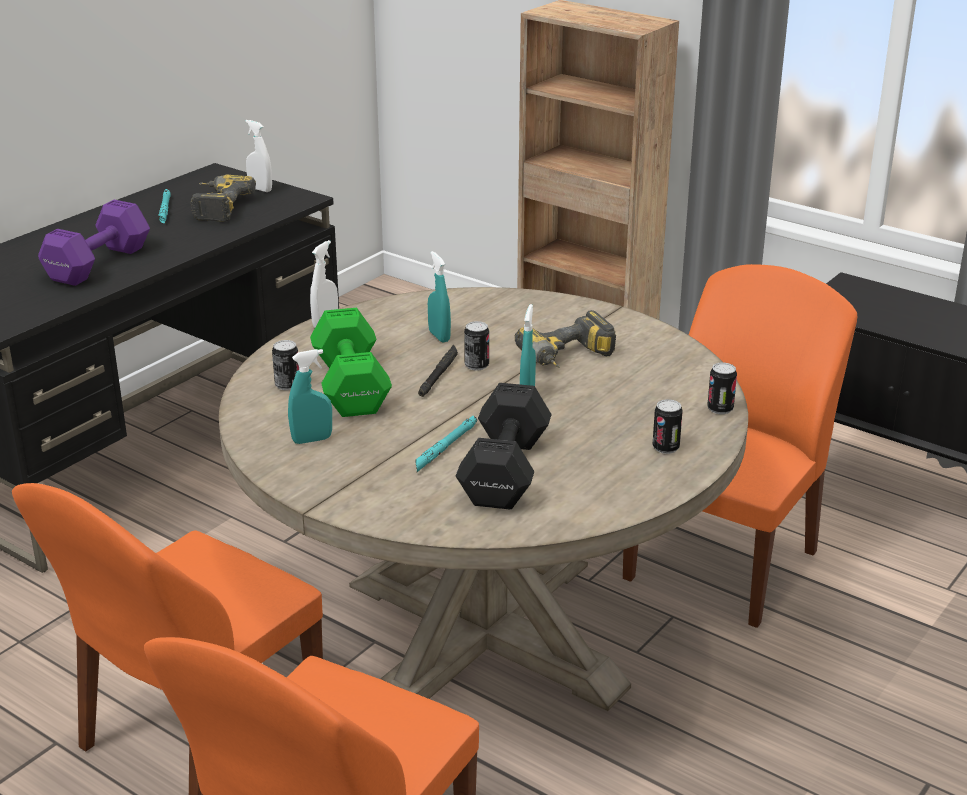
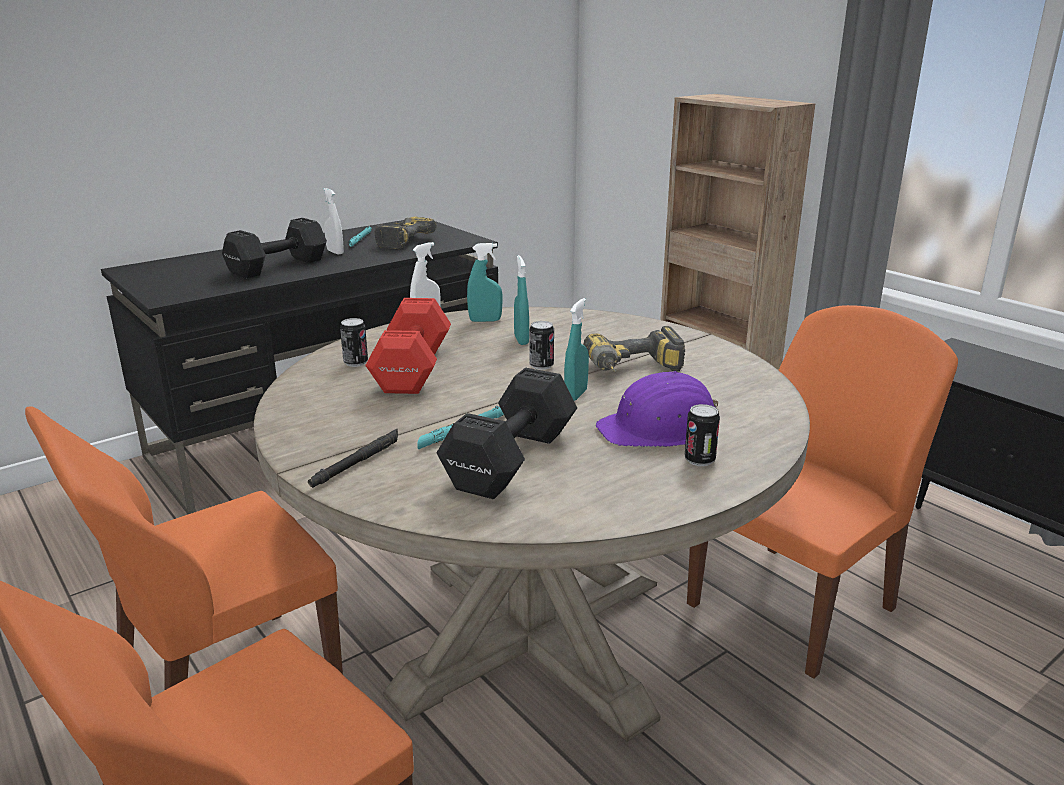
camera: 15 degrees right, 5 degrees down
(101, 263) = (280, 266): purple dumbbell -> black dumbbell
(260, 189) = (443, 233): white spray bottle -> white spray bottle (335, 252)
(312, 440) = (341, 408): turquoise spray bottle -> turquoise spray bottle (485, 320)
(351, 384) = (414, 368): green dumbbell -> red dumbbell
(438, 374) = (500, 369): black flashlight -> black flashlight (358, 462)
(619, 421) = (660, 428): none -> purple hard hat
(720, 409) = (777, 430): can -> none

